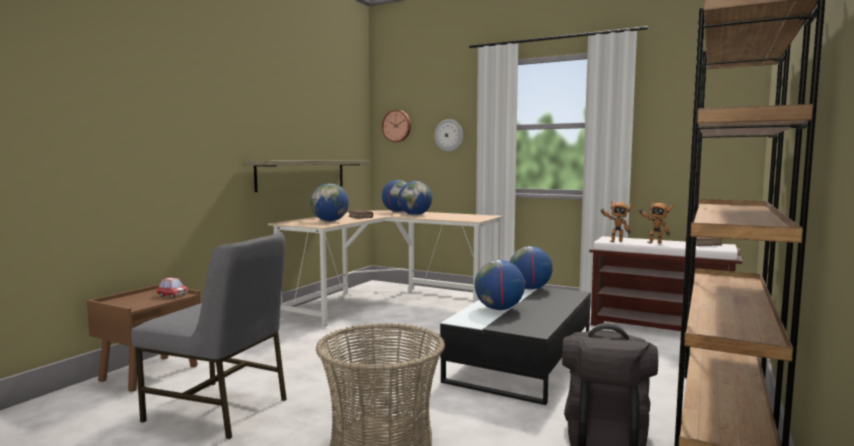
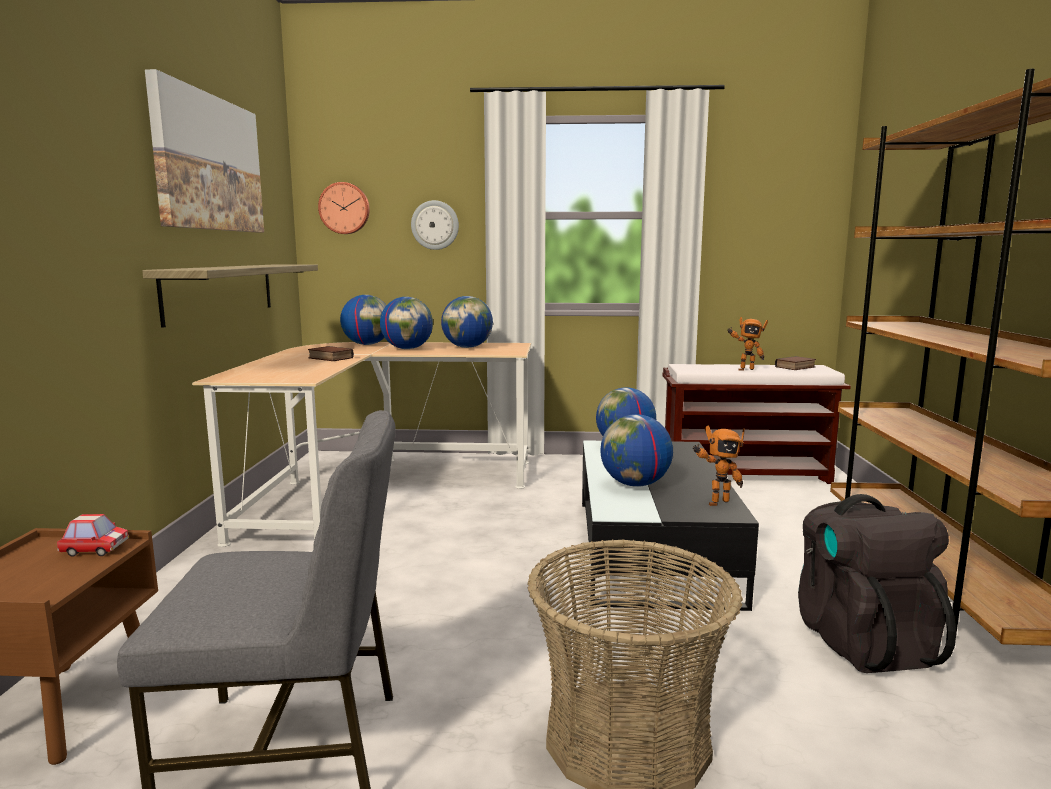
camera: 25 degrees left, 5 degrees up
(299, 102) = (208, 163): none -> picture
(330, 221) = (299, 370): globe -> globe (467, 347)
(615, 241) = (701, 371): toy robot -> toy robot (716, 502)

